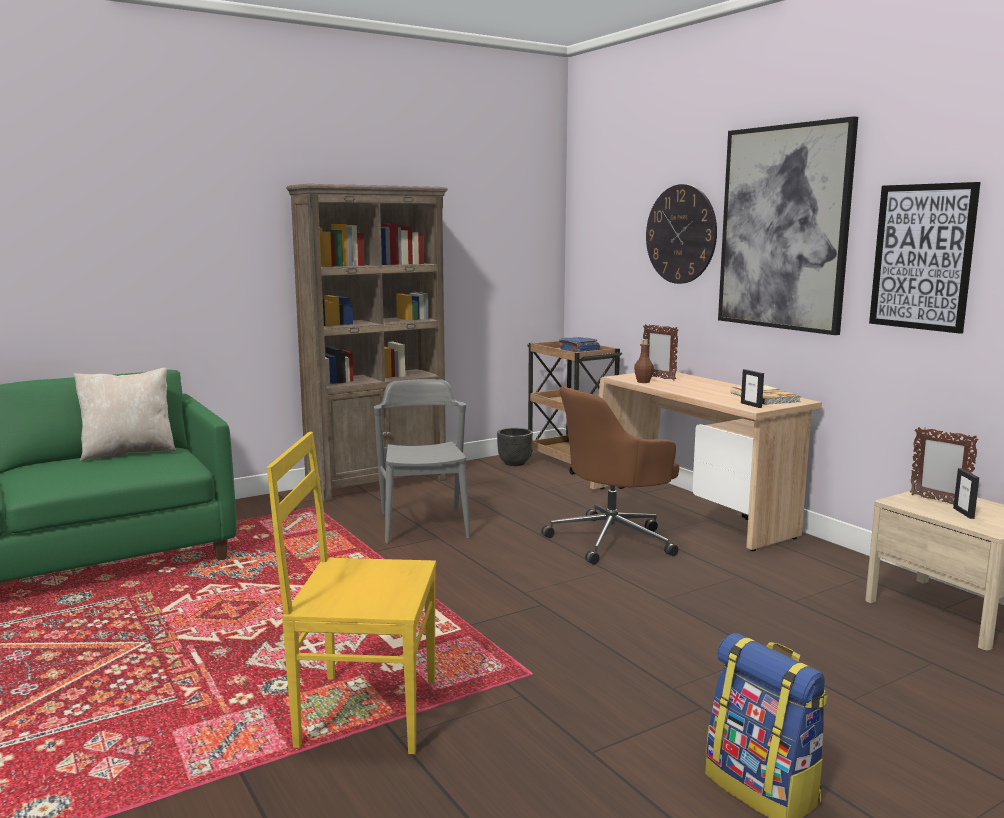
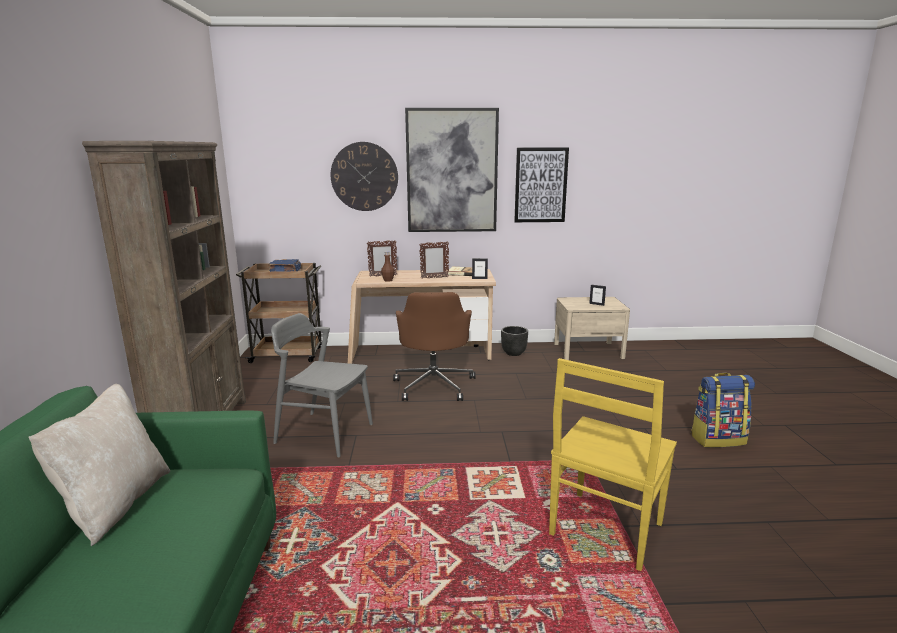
camera: 60 degrees left, 5 degrees up
(514, 463) = (256, 370): black planter -> black planter (513, 353)
(938, 500) = (578, 302): picture frame -> picture frame (434, 278)

